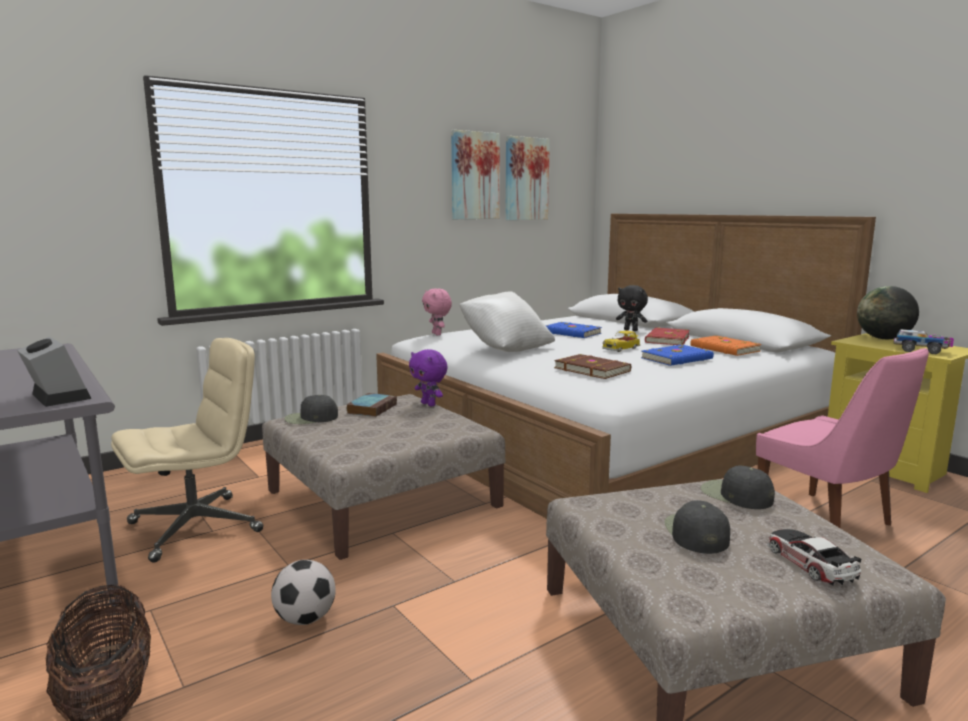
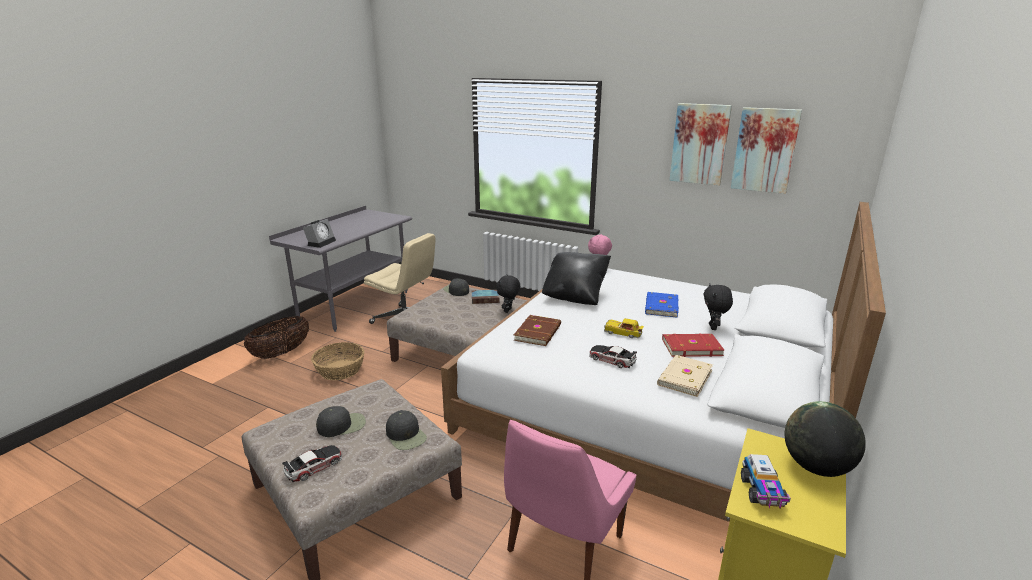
camera: 65 degrees right, 10 degrees up
(305, 619) = (340, 370): football -> basket
(429, 404) = (508, 310): purple plush toy -> black plush toy
(506, 348) = (575, 296): white pillow -> black pillow
(678, 359) = (612, 359): blue book -> toy car
(724, 349) = (683, 377): orange book -> beige book
(735, 495) = (406, 435): black cap -> black cap turned 120 degrees clockwise

